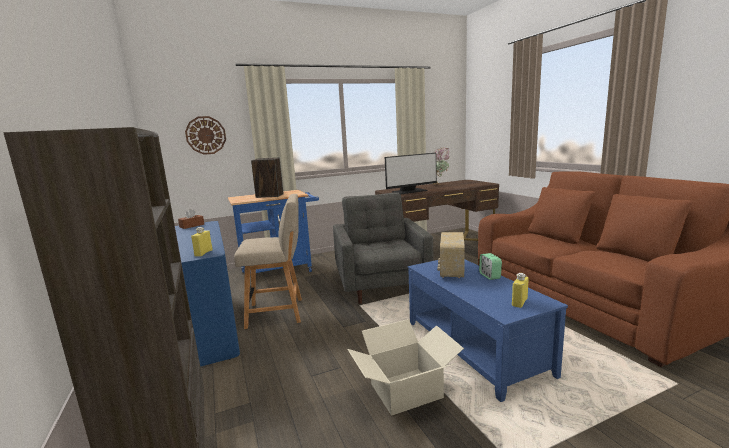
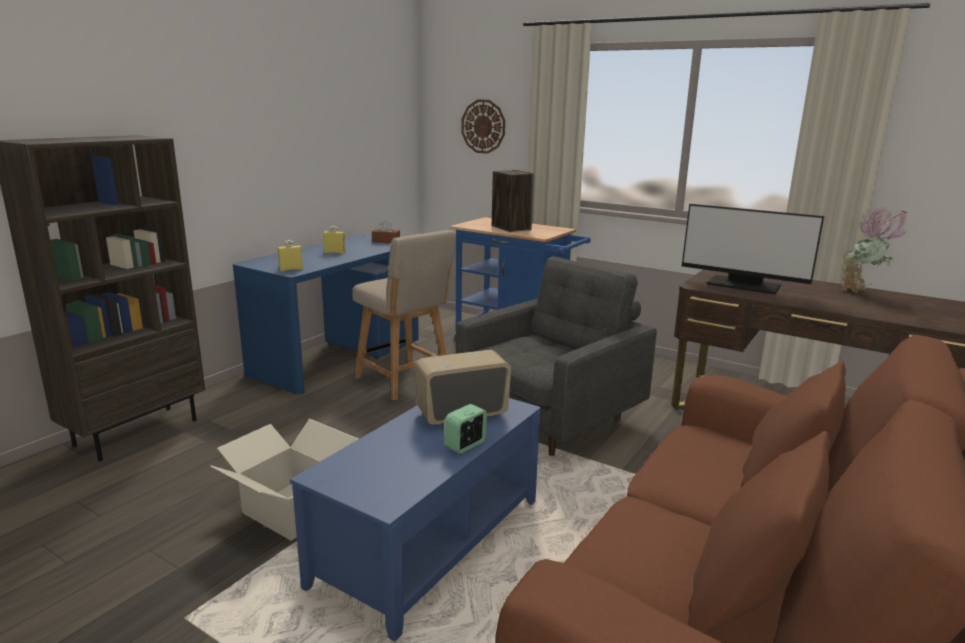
camera: 55 degrees right, 5 degrees up
(519, 302) = (371, 481): yellow bottle -> yellow bottle (334, 253)

